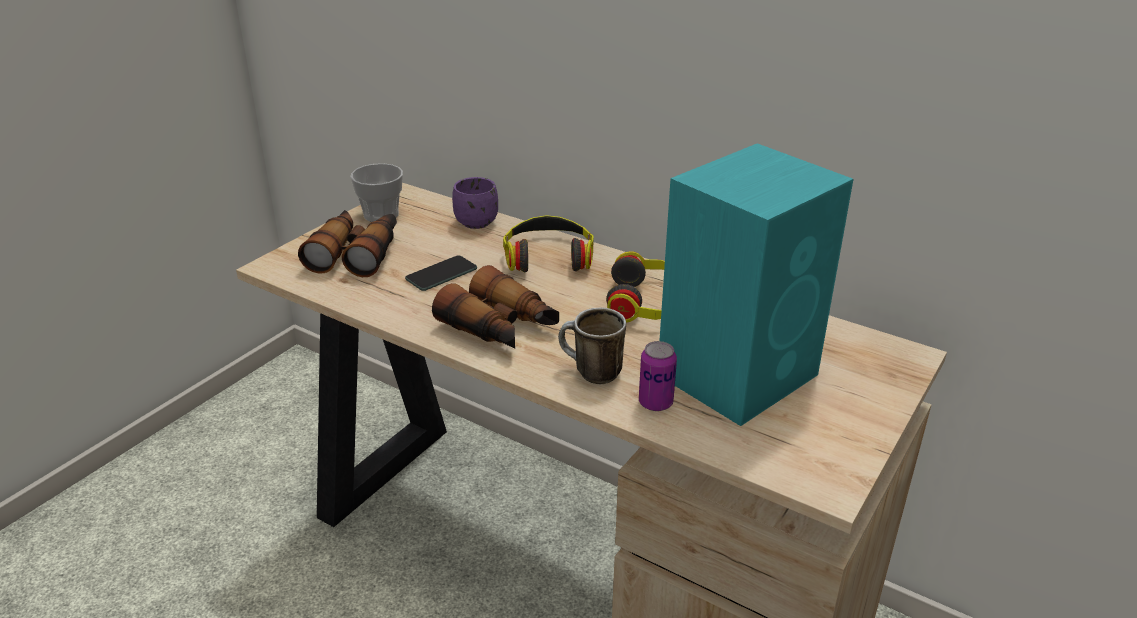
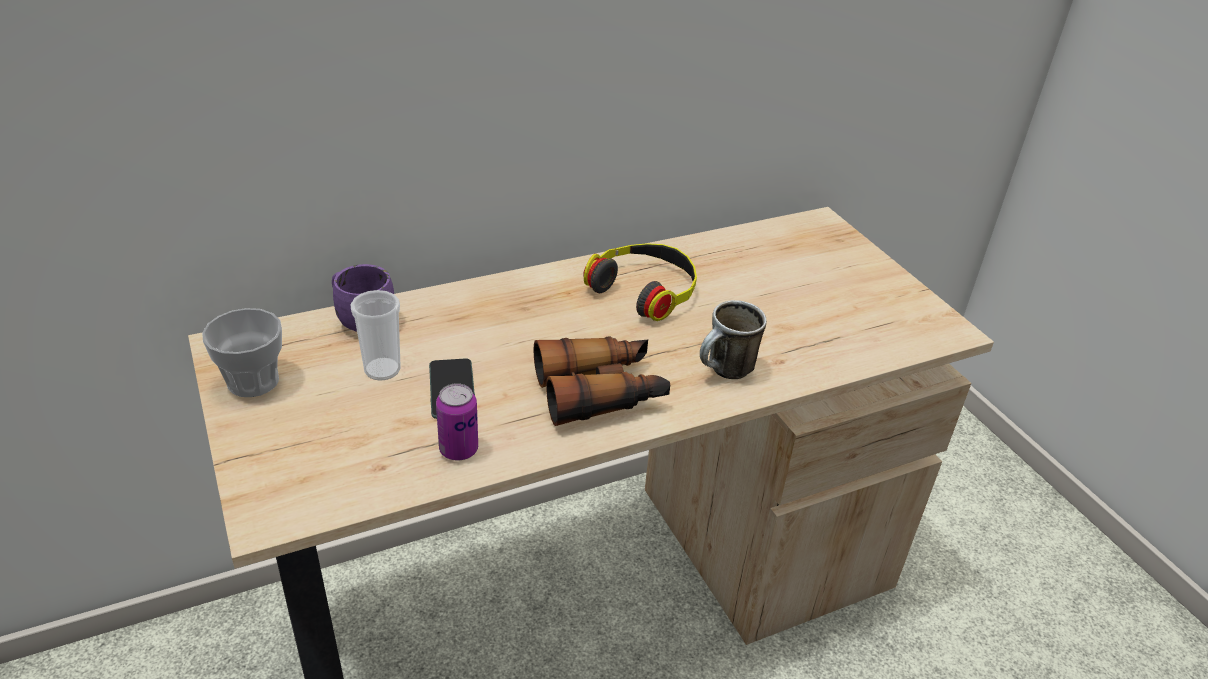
camera: 60 degrees left, 5 degrees up
(356, 253) = (325, 434): binoculars -> none
(435, 245) = (382, 370): none -> cup
(548, 255) = (495, 308): headphones -> none
(655, 403) = (796, 358): can -> can (458, 449)
(740, 373) = (786, 299): turquoise speaker -> none

